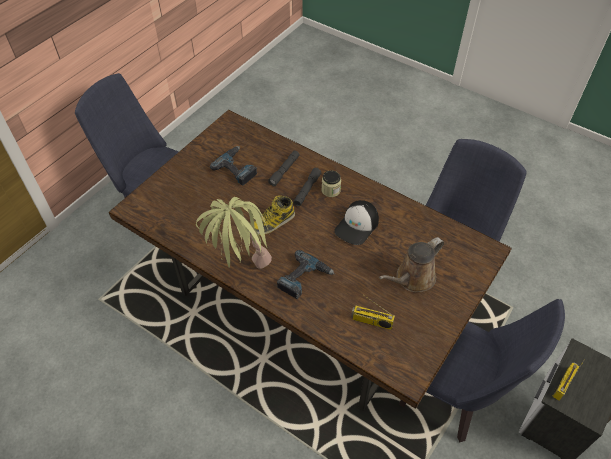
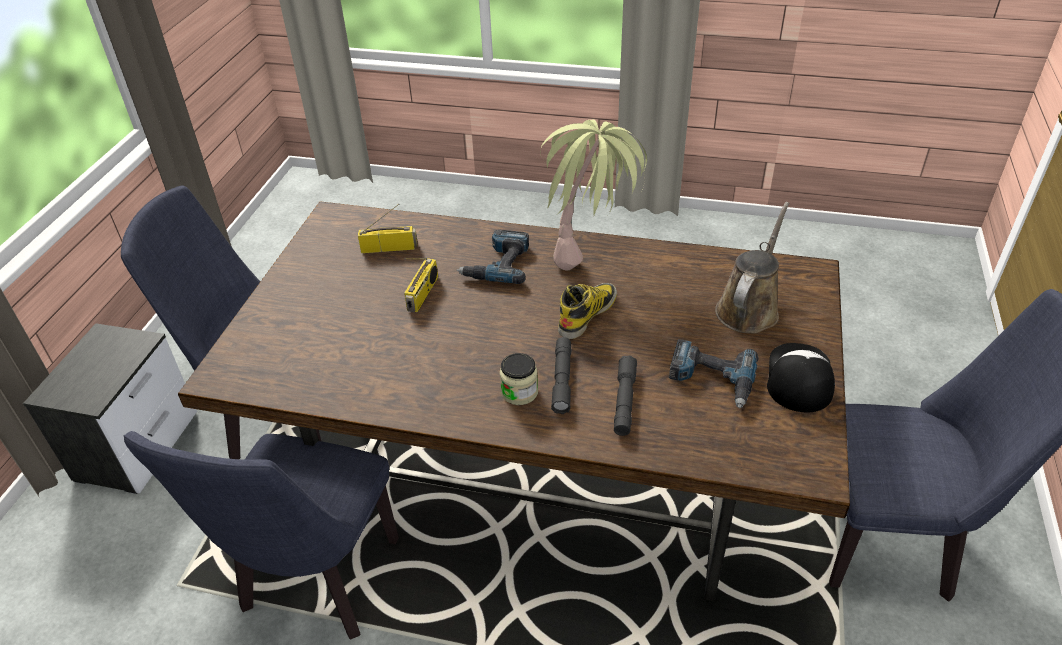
camera: 160 degrees right, 10 degrees down
(357, 226) = (449, 349): cap -> cap (798, 378)
(412, 279) = (342, 305): brown watering can -> brown watering can (749, 308)
(563, 383) = (129, 358): radio -> radio (423, 294)

